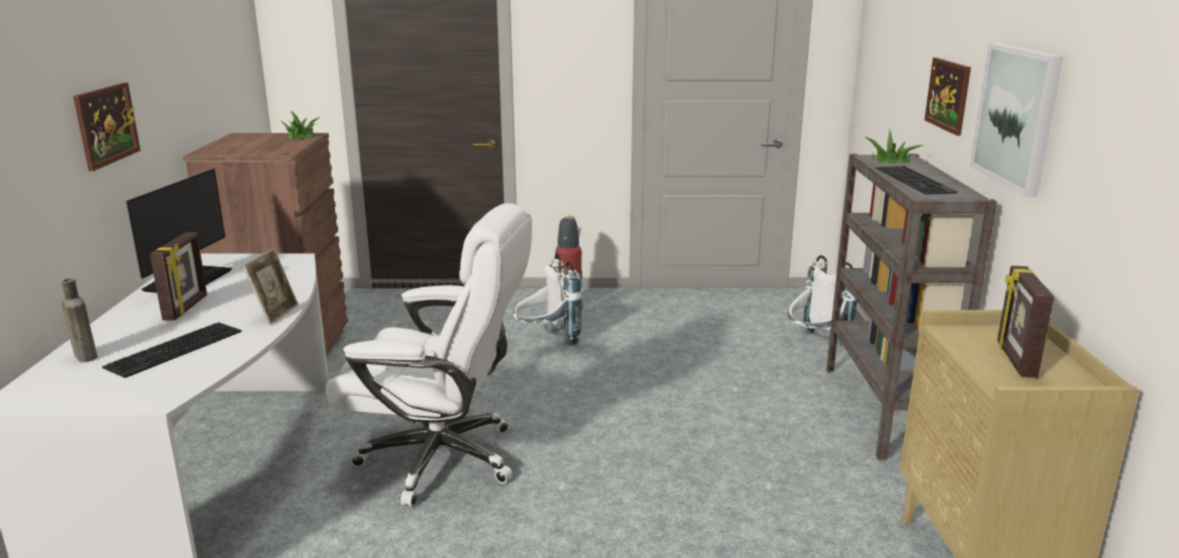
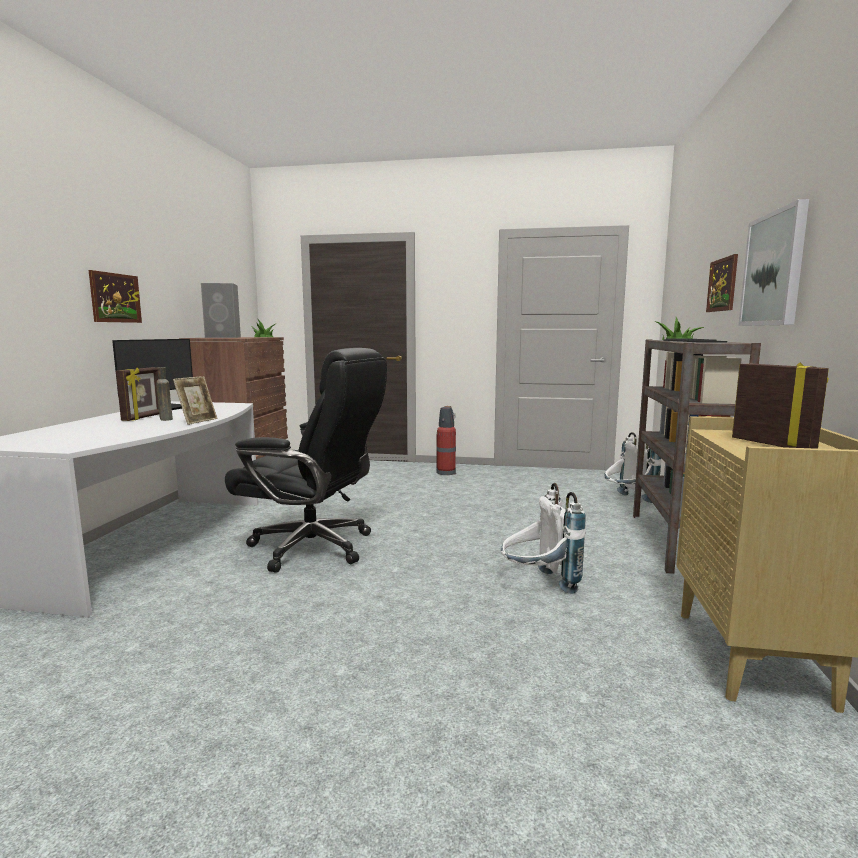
camera: 10 degrees right, 10 degrees down
(85, 356) = (52, 431): brown bottle -> brown bottle (165, 419)
(175, 350) = (113, 431): keyboard -> none
(247, 146) = (224, 337): none -> grey speaker
(439, 459) = (312, 547): white office chair -> black office chair
(547, 340) = (422, 488): white backpack -> white backpack (538, 585)
(1014, 360) = (773, 445): picture frame -> picture frame turned 135 degrees clockwise

